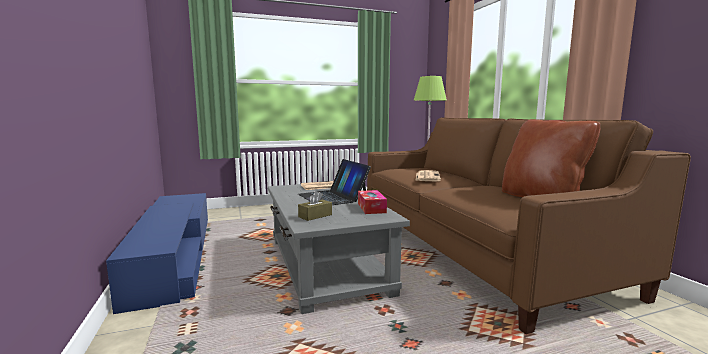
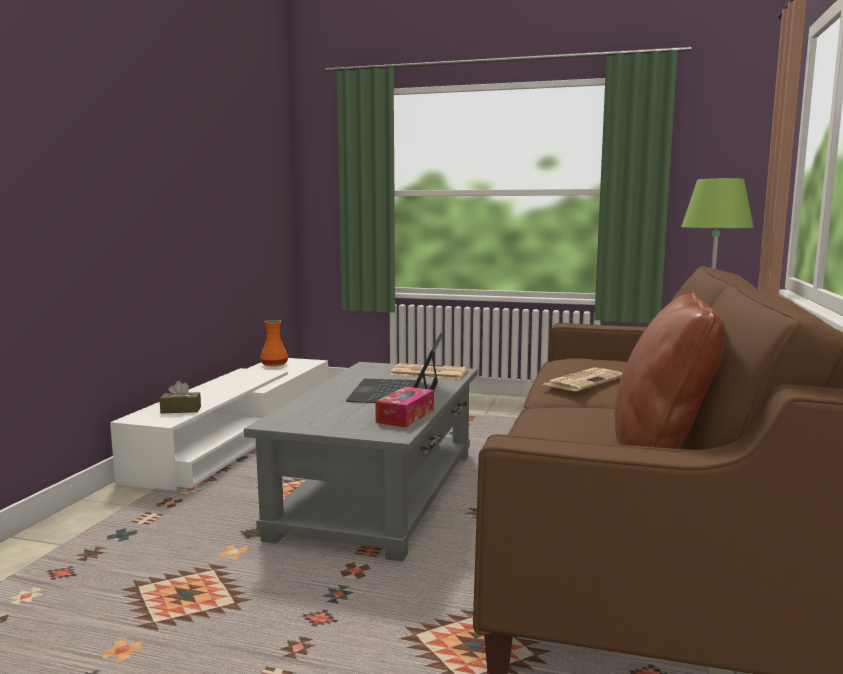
camera: 35 degrees right, 0 degrees up
(171, 200) = (275, 365): none -> orange vase
(174, 254) = (241, 435): blue tv stand -> white tv stand
(315, 216) = (312, 413): brown tissue box -> brown tissue box (181, 410)

